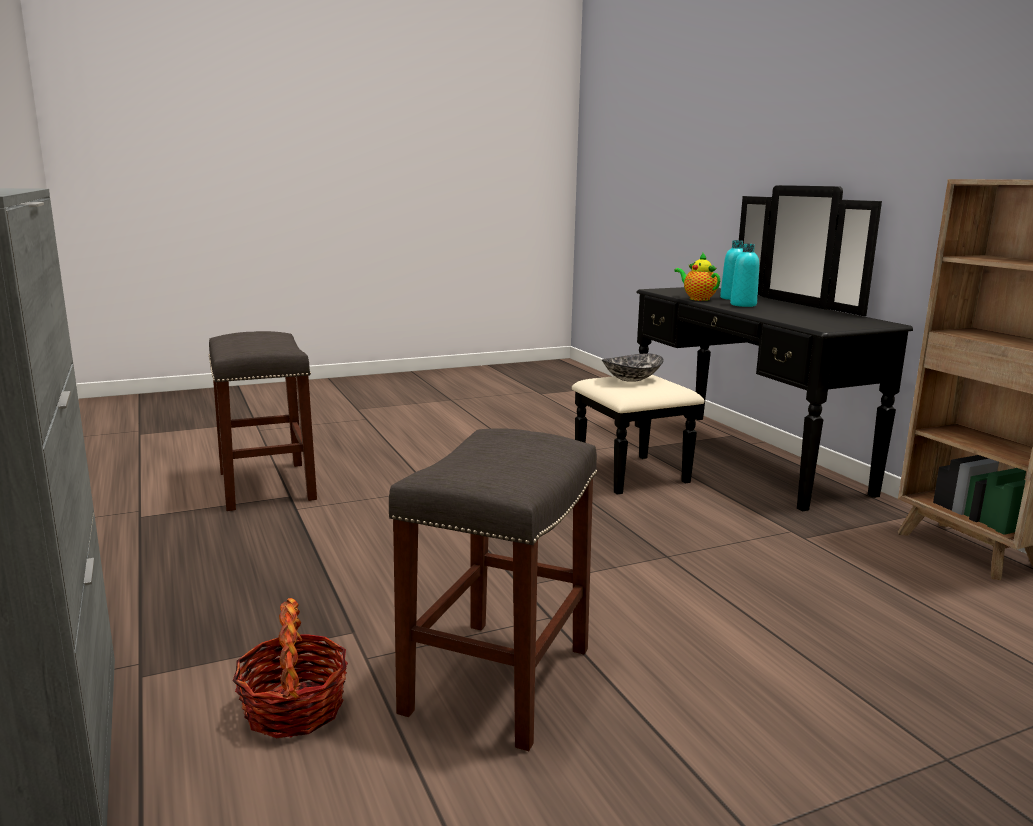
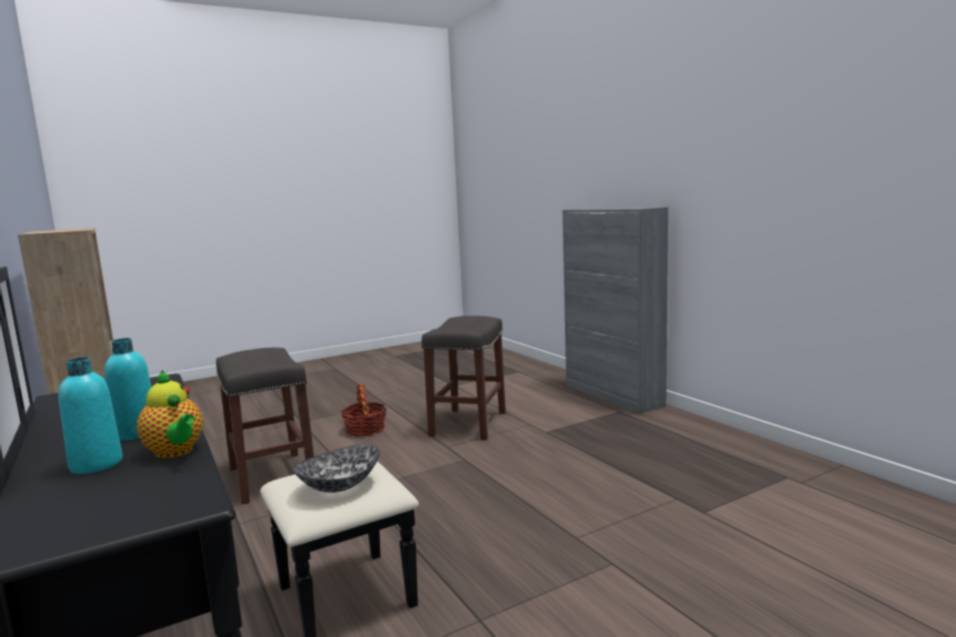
camera: 175 degrees right, 5 degrees down
(267, 486) = (744, 522): grey stool -> grey stool (271, 476)
(294, 709) = (545, 410): basket -> basket (365, 429)

